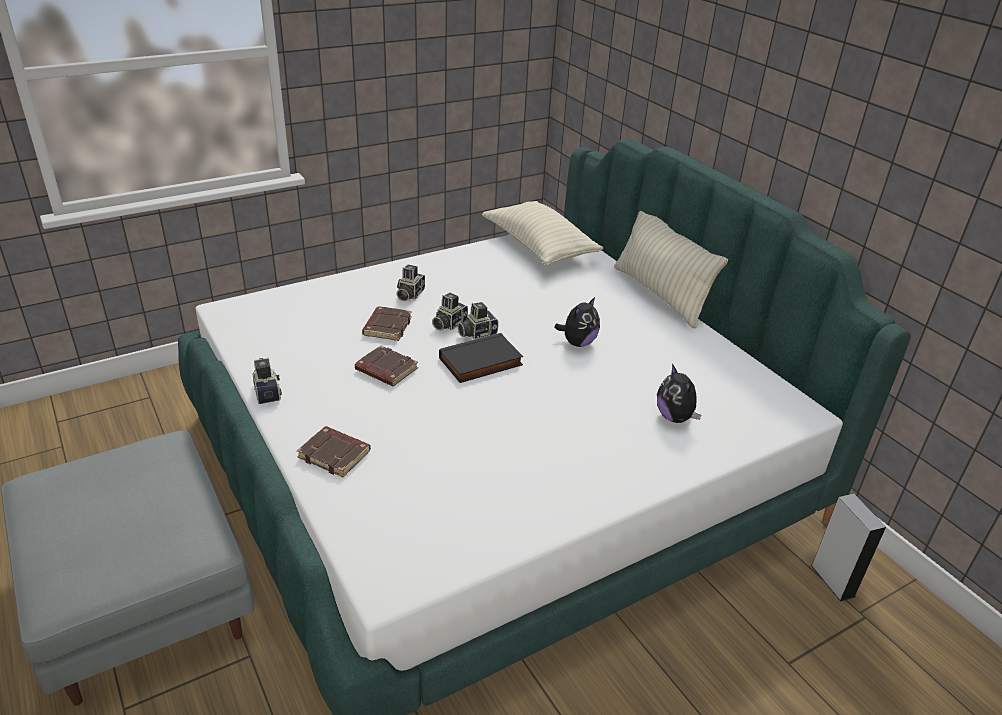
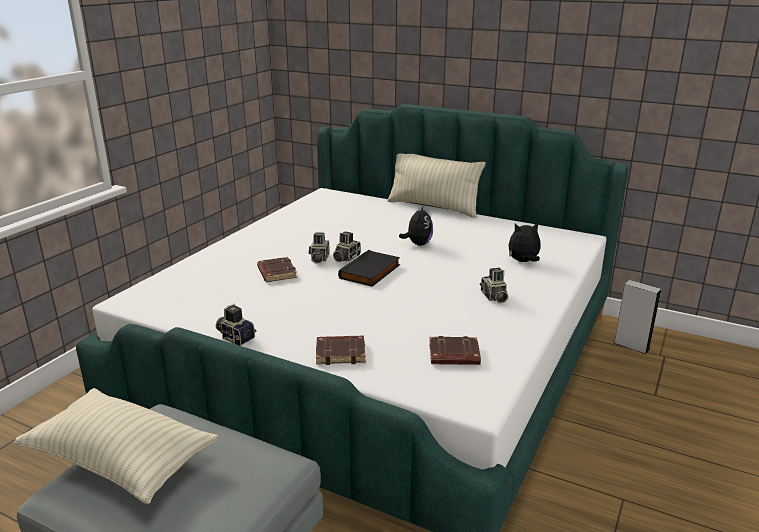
camera: 30 degrees left, 10 degrees down
(385, 370) = (310, 296): brown book -> brown book (453, 356)
(409, 294) = (267, 251): camera -> camera (493, 297)
(539, 247) = (324, 203): beige pillow -> beige pillow (121, 460)
(675, 417) = (523, 261): plush toy -> plush toy turned 135 degrees clockwise

